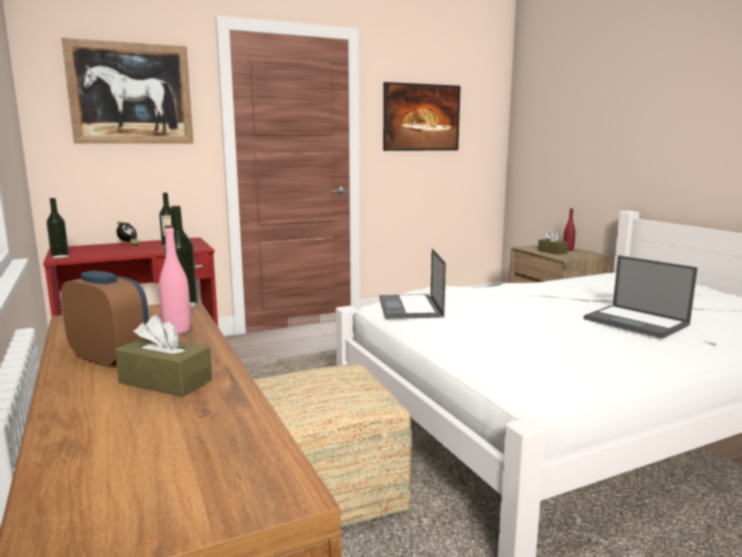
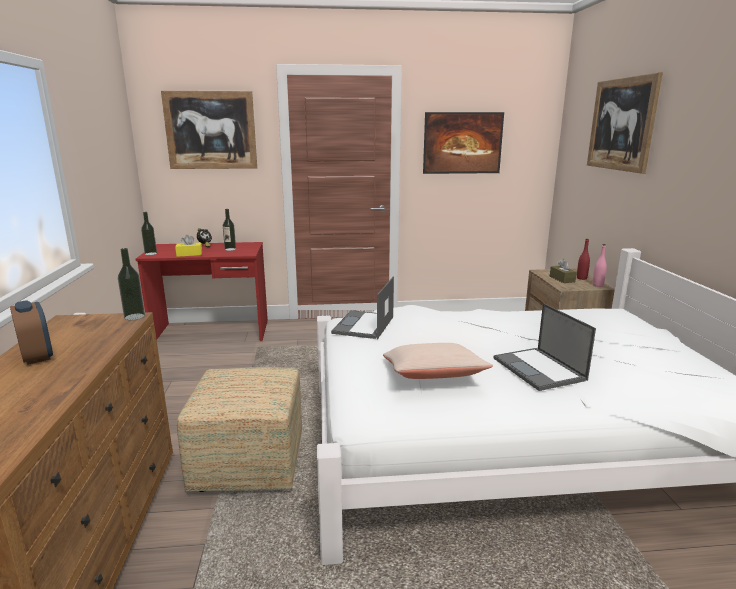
camera: 20 degrees right, 5 degrees up
(119, 253) = (189, 254): none -> yellow tissue box
(165, 381) = (39, 381): brown tissue box -> none
(177, 330) = (101, 339): pink bottle -> pink bottle (597, 285)
(547, 342) = (433, 376): none -> beige pillow
(596, 92) = (621, 124): none -> picture

